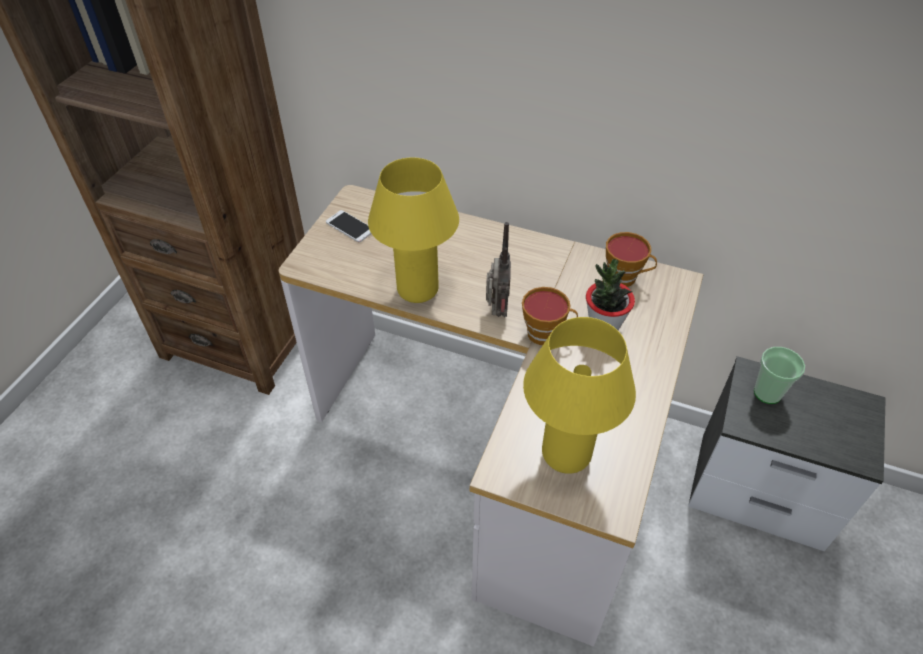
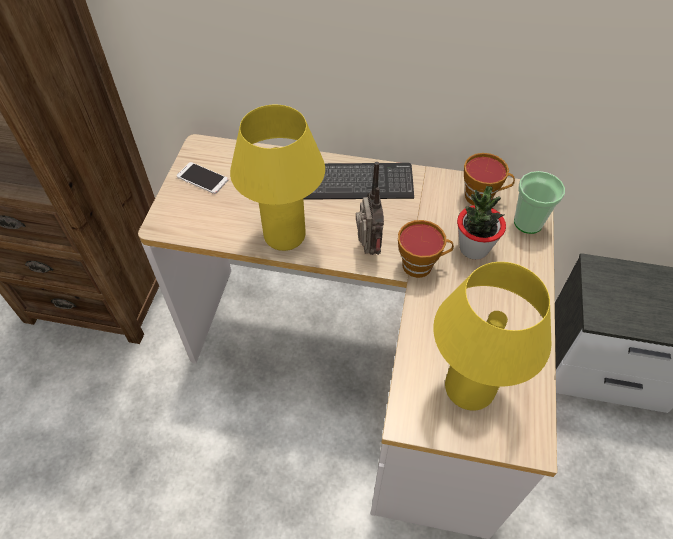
camera: 10 degrees left, 5 degrees up
(498, 249) = (355, 183): none -> keyboard
(767, 393) = (615, 285): cup -> cup (528, 223)

